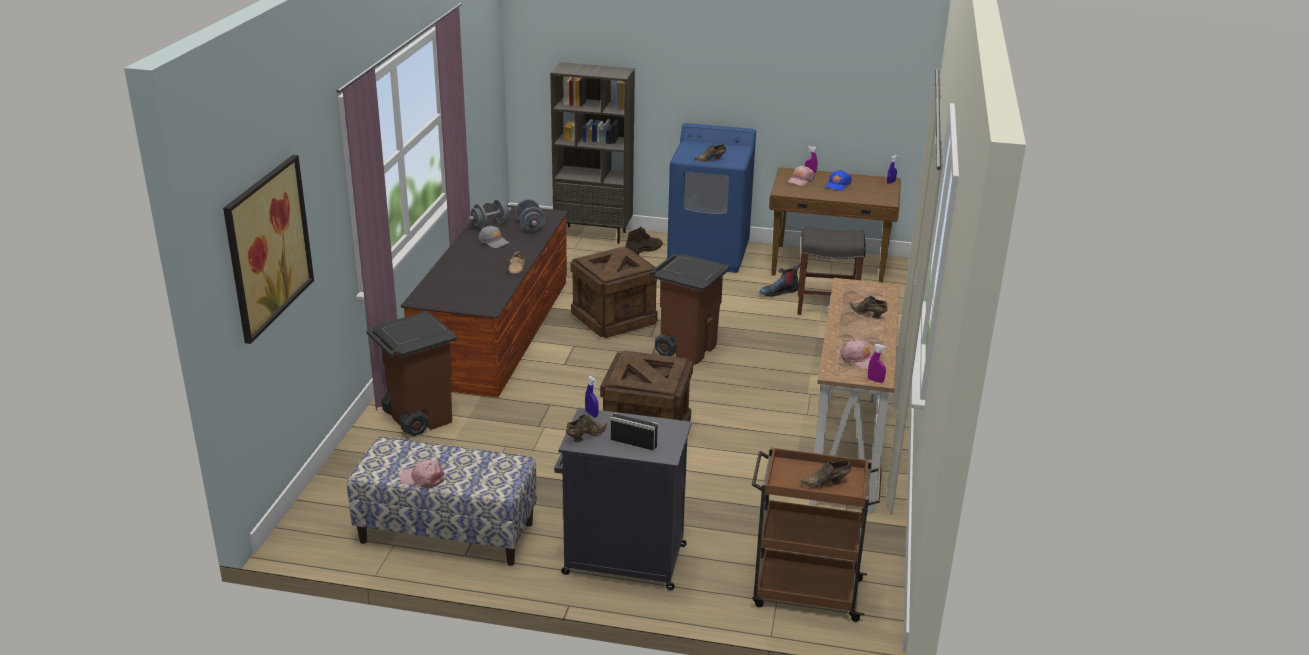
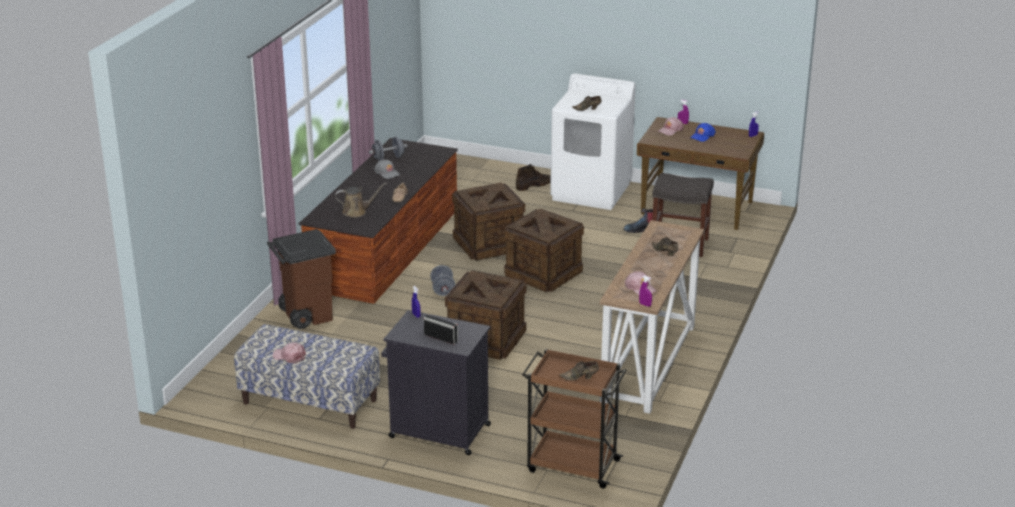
camera: 10 degrees right, 0 degrees up
(268, 246) = (186, 174): picture -> none
(469, 288) = (357, 212): none -> brown watering can
(530, 226) = (421, 161): grey dumbbell -> grey dumbbell (443, 290)
(585, 436) = (406, 331): brown shoe -> none
(594, 234) = (494, 168): brown bookcase -> none
(686, 349) = (543, 274): brown trash can -> crate
(709, 254) = (591, 192): blue washing machine -> white washing machine

